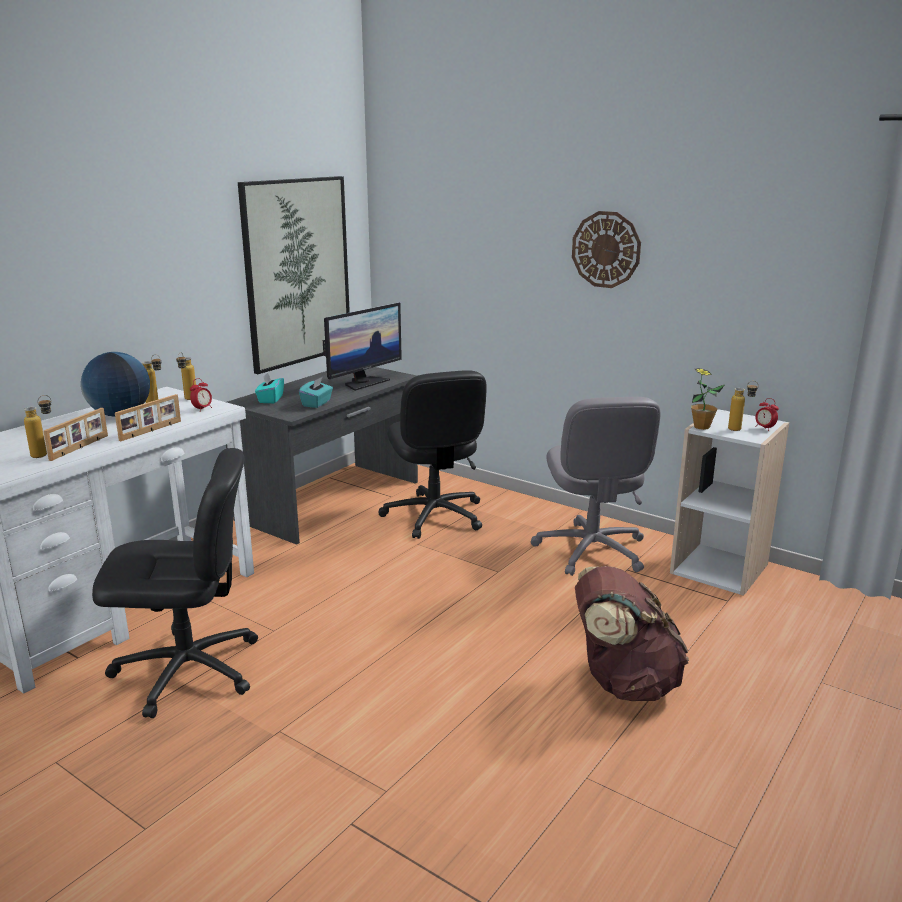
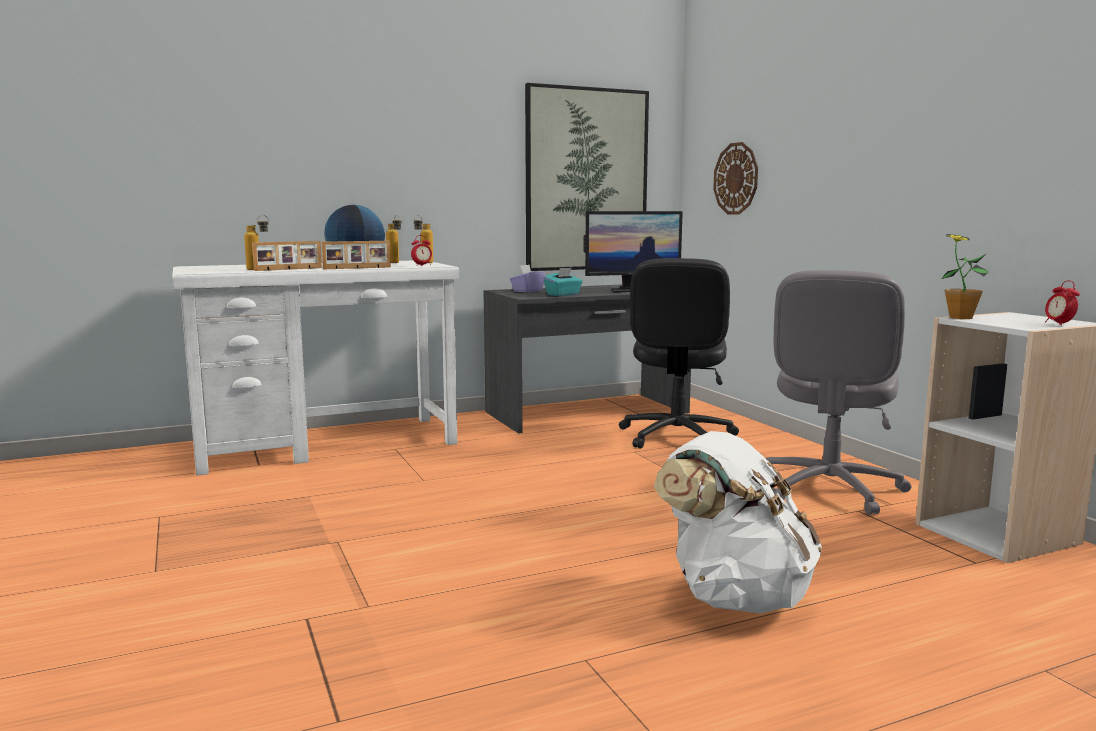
camera: 30 degrees right, 10 degrees down
(188, 670) = (323, 489): black office chair -> none
(270, 399) = (527, 291): turquoise tissue box -> purple tissue box
(606, 249) = (890, 124): wall clock -> wall clock (736, 178)
(623, 683) = (734, 597): brown backpack -> white backpack
(740, 429) = (1016, 322): bottle -> none

